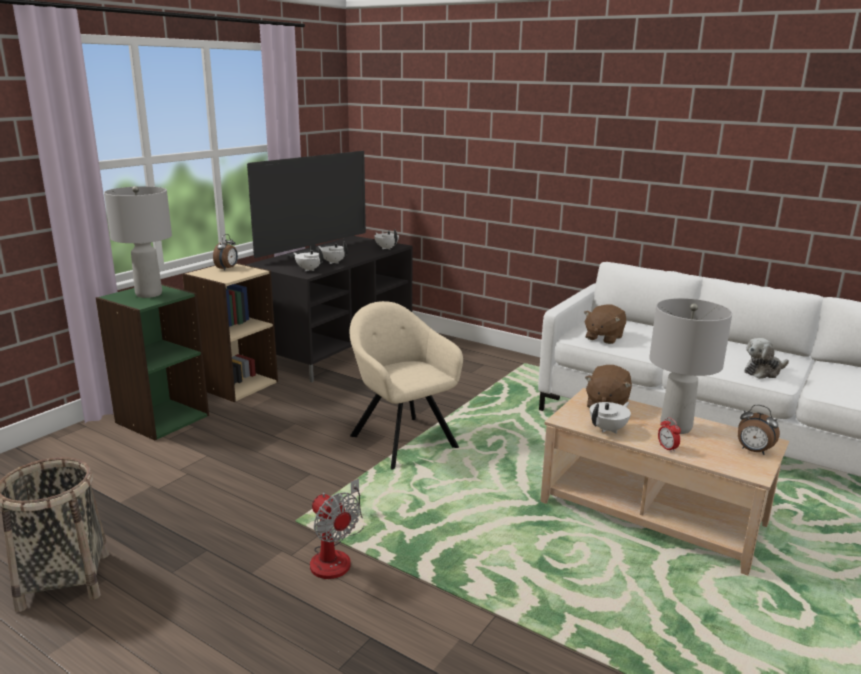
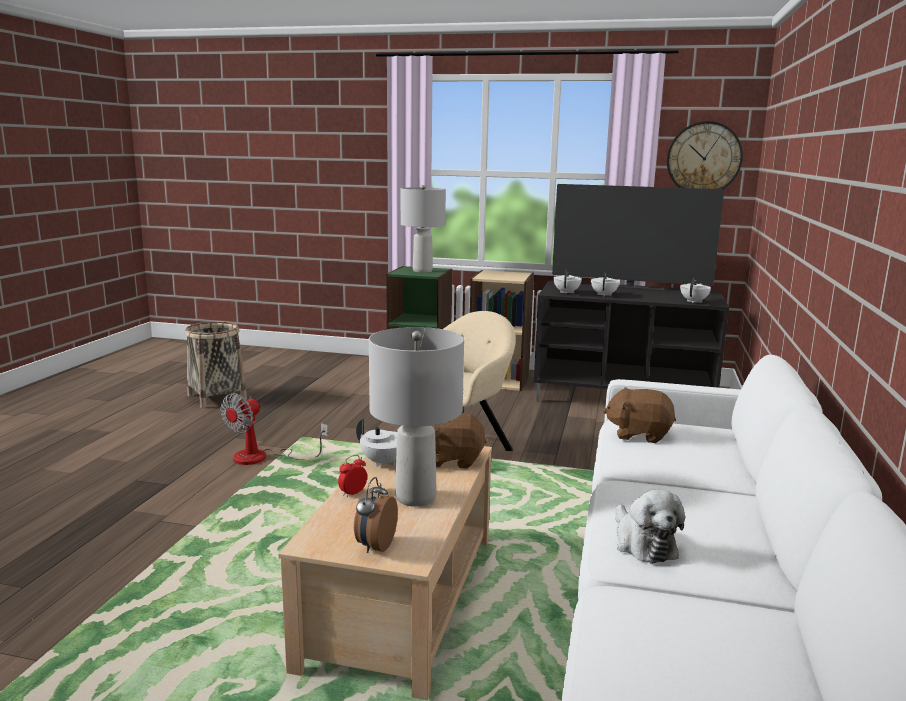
camera: 70 degrees right, 5 degrees down
(227, 268) = (511, 274): alarm clock -> none
(319, 123) = (703, 158): none -> wall clock
(763, 371) = (643, 543): plush toy -> plush toy turned 150 degrees counterclockwise

